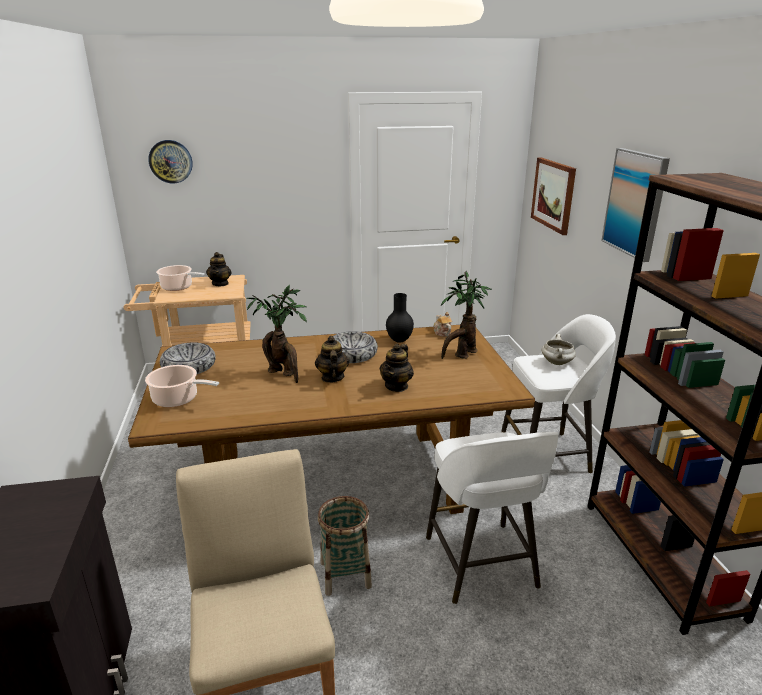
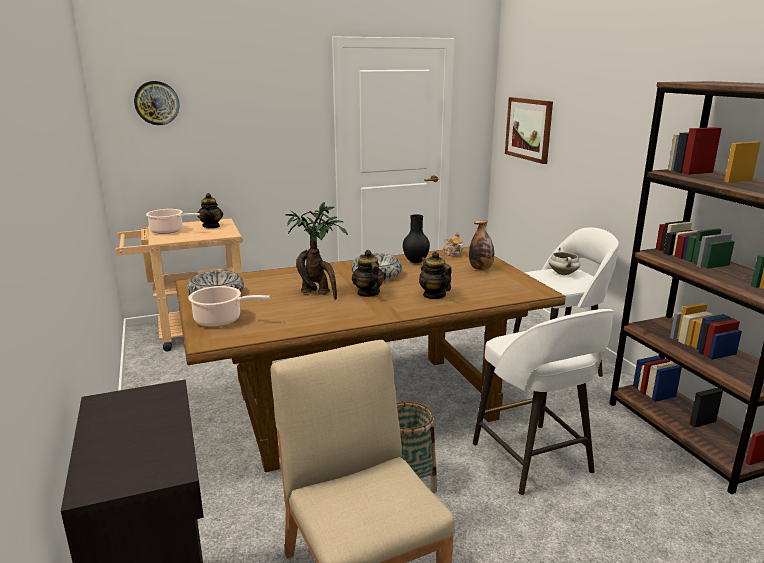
camera: 10 degrees left, 5 degrees down
(396, 386) = (434, 295): teapot -> teapot turned 135 degrees clockwise
(462, 355) = (481, 269): potted plant -> bottle
(635, 203) = (621, 122): picture -> none

